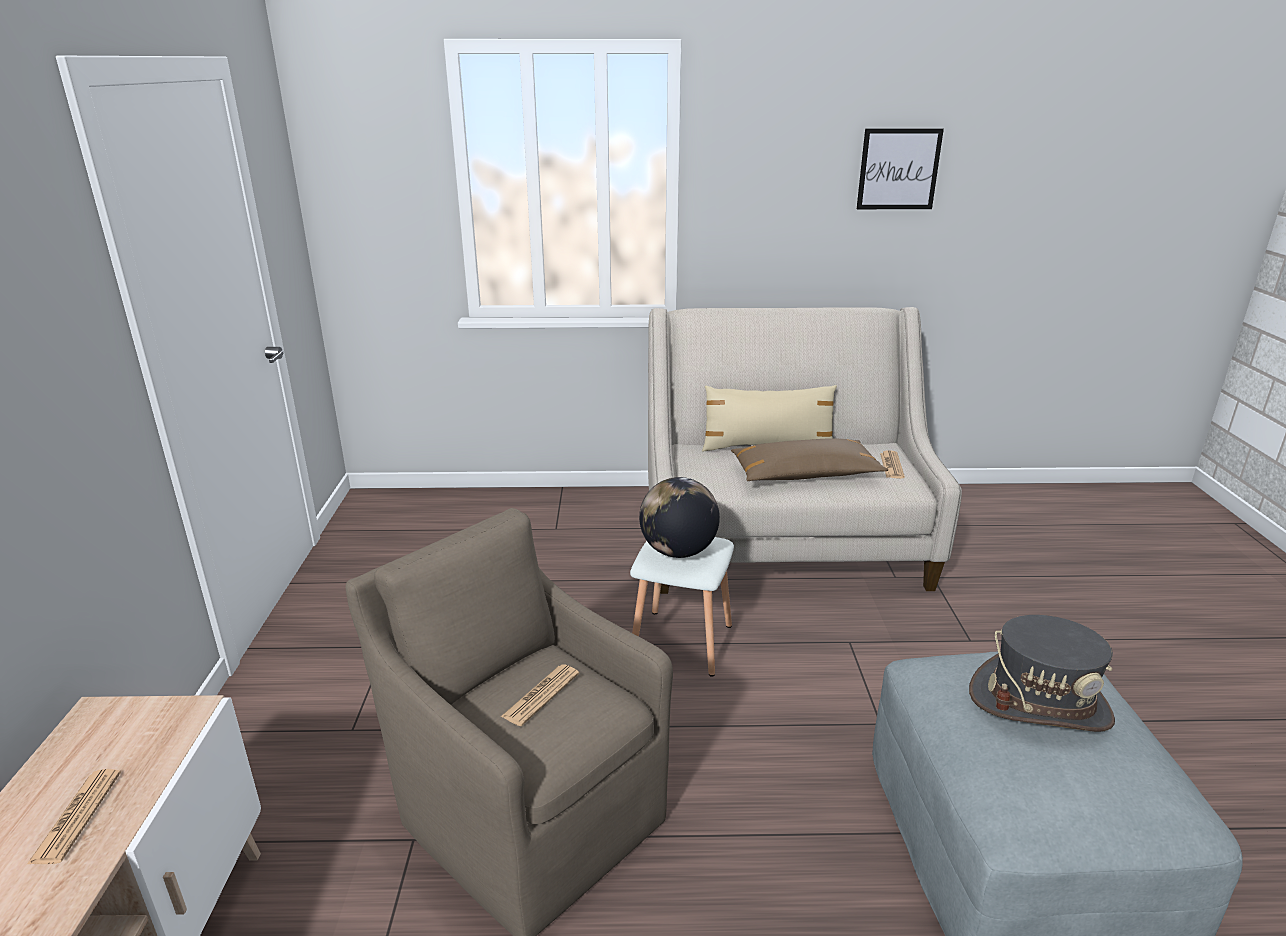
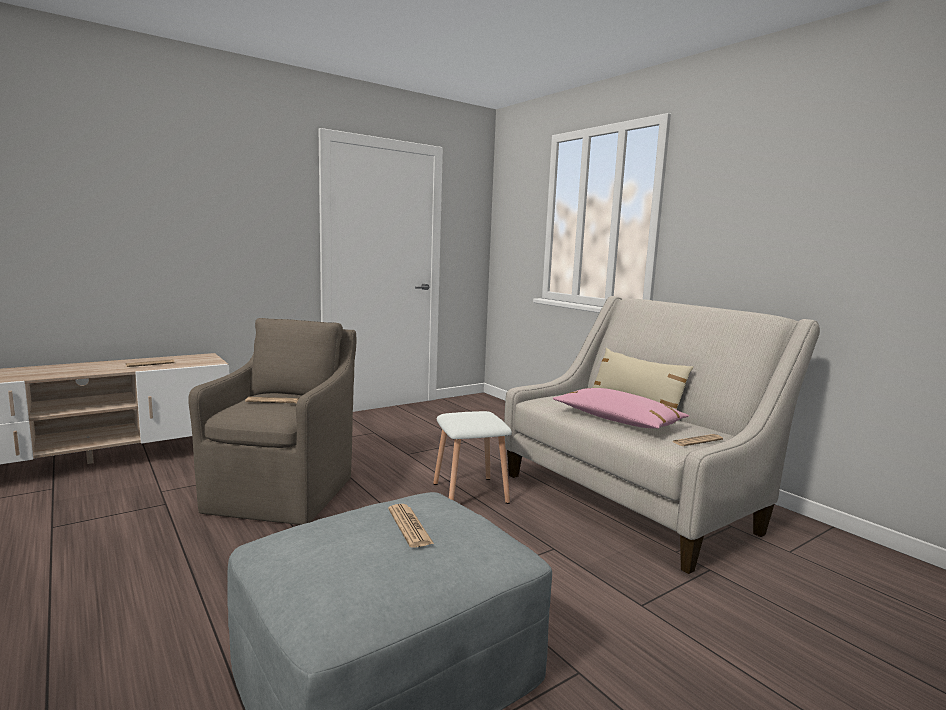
camera: 55 degrees right, 15 degrees down
(678, 552) = (466, 416): globe -> none
(805, 474) = (617, 420): brown pillow -> pink pillow
(898, 169) = (837, 196): picture -> none
(1039, 703) = (409, 526): grey hat -> newspaper

